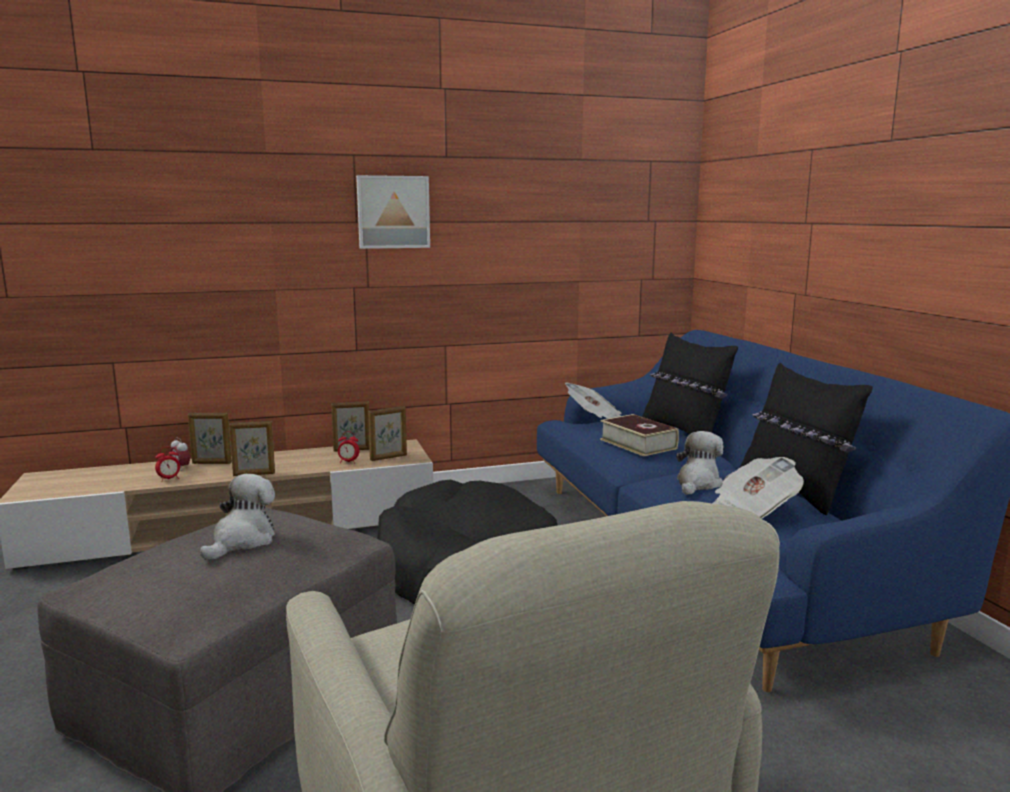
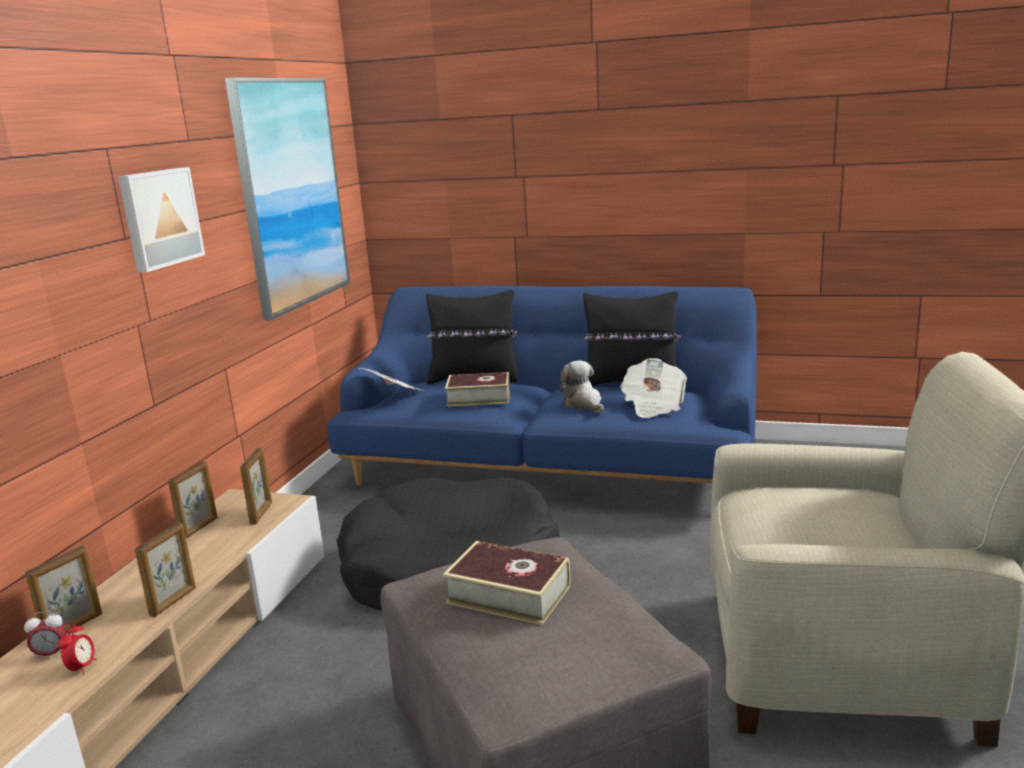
camera: 55 degrees left, 5 degrees up
(242, 541) = (508, 594): plush toy -> book
(348, 462) = (236, 537): alarm clock -> none
(573, 216) = (291, 193): none -> picture

